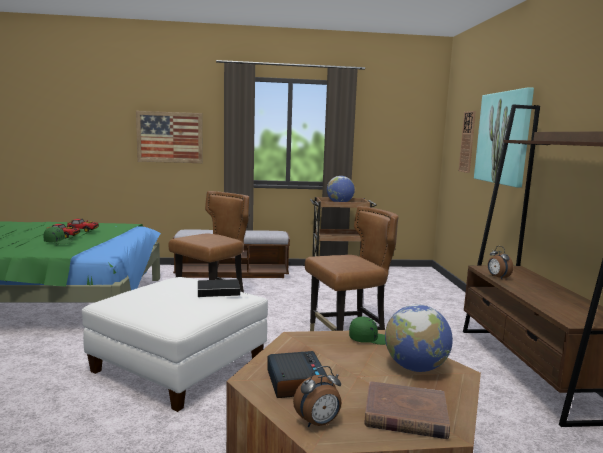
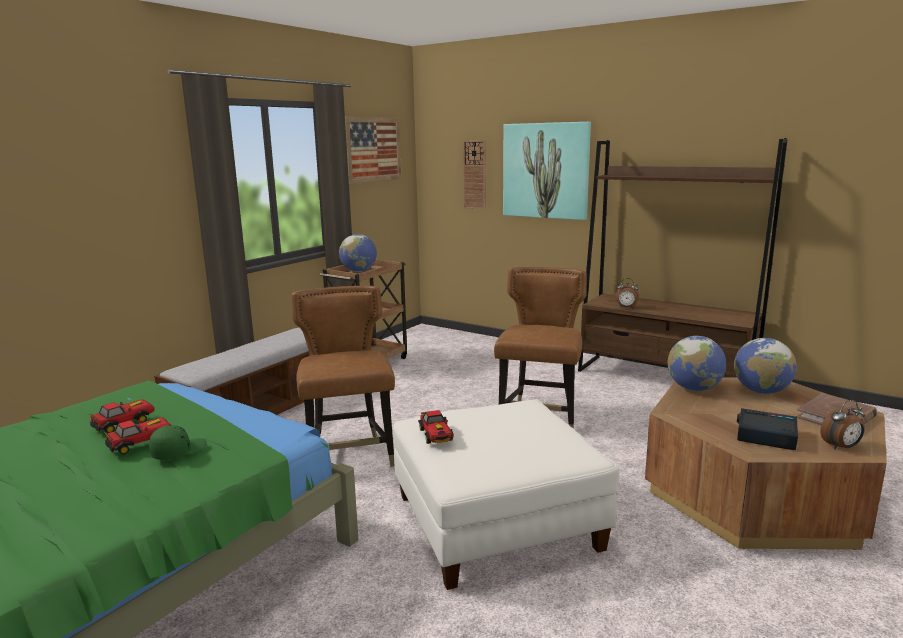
camera: 50 degrees left, 5 degrees up
(157, 284) = (436, 436): none -> toy car
(170, 137) = (96, 213): picture -> picture (373, 149)
(220, 291) = (510, 410): book -> none
(318, 423) = (841, 447): alarm clock -> alarm clock turned 60 degrees clockwise
(368, 339) = (694, 388): green cap -> globe

